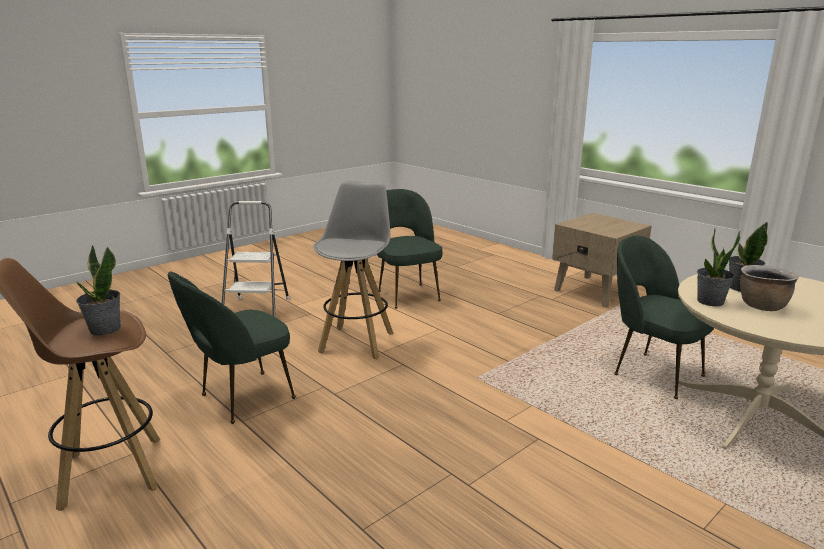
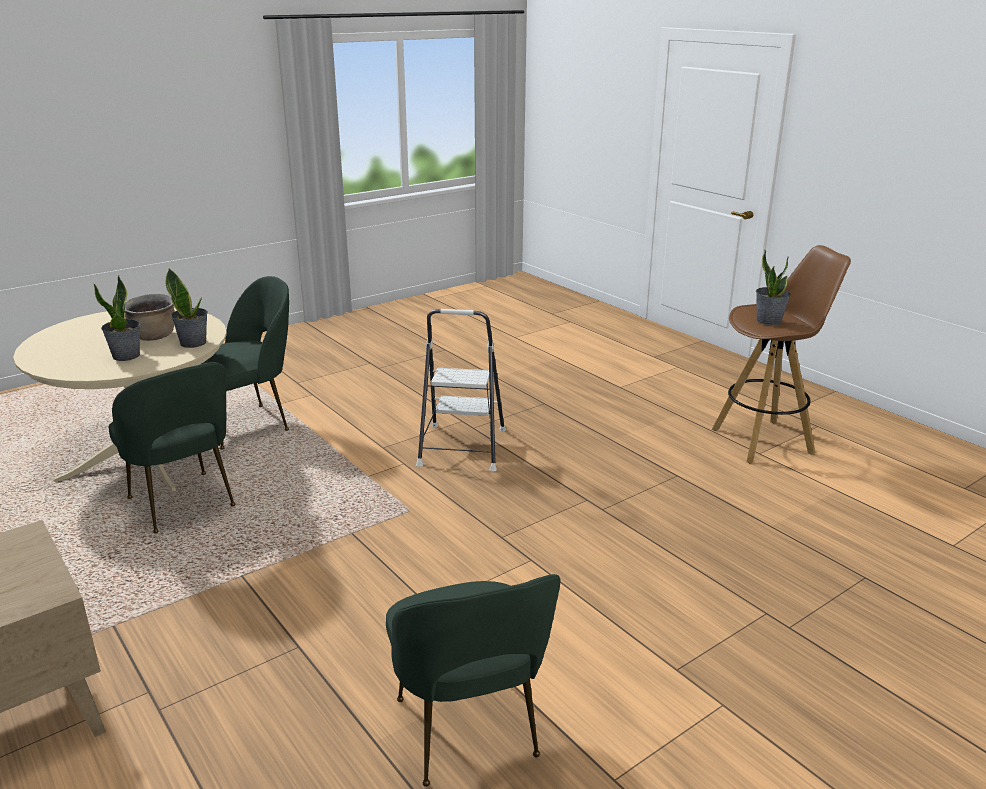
camera: 175 degrees left, 5 degrees up
(240, 399) = (695, 498): green chair -> green chair (251, 425)
(257, 308) = (801, 696): white step ladder -> white step ladder (461, 448)
(358, 341) = (569, 584): grey stool -> none

